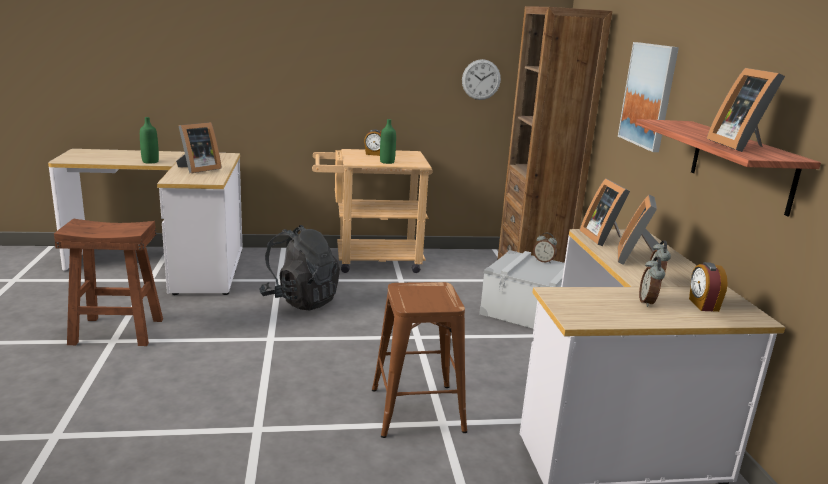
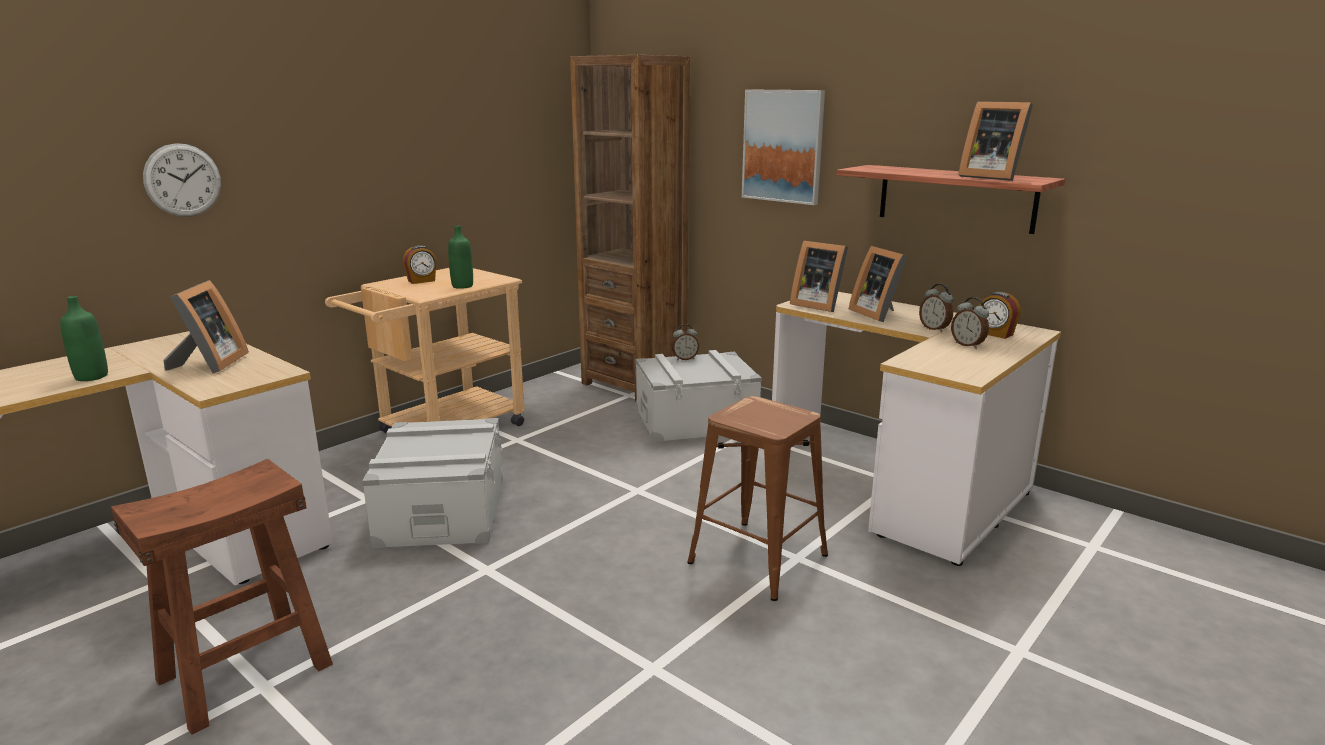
camera: 40 degrees left, 0 degrees up
(300, 300) = (442, 510): black backpack -> grey storage box
(481, 79) = (514, 156): wall clock -> wall clock (183, 180)

